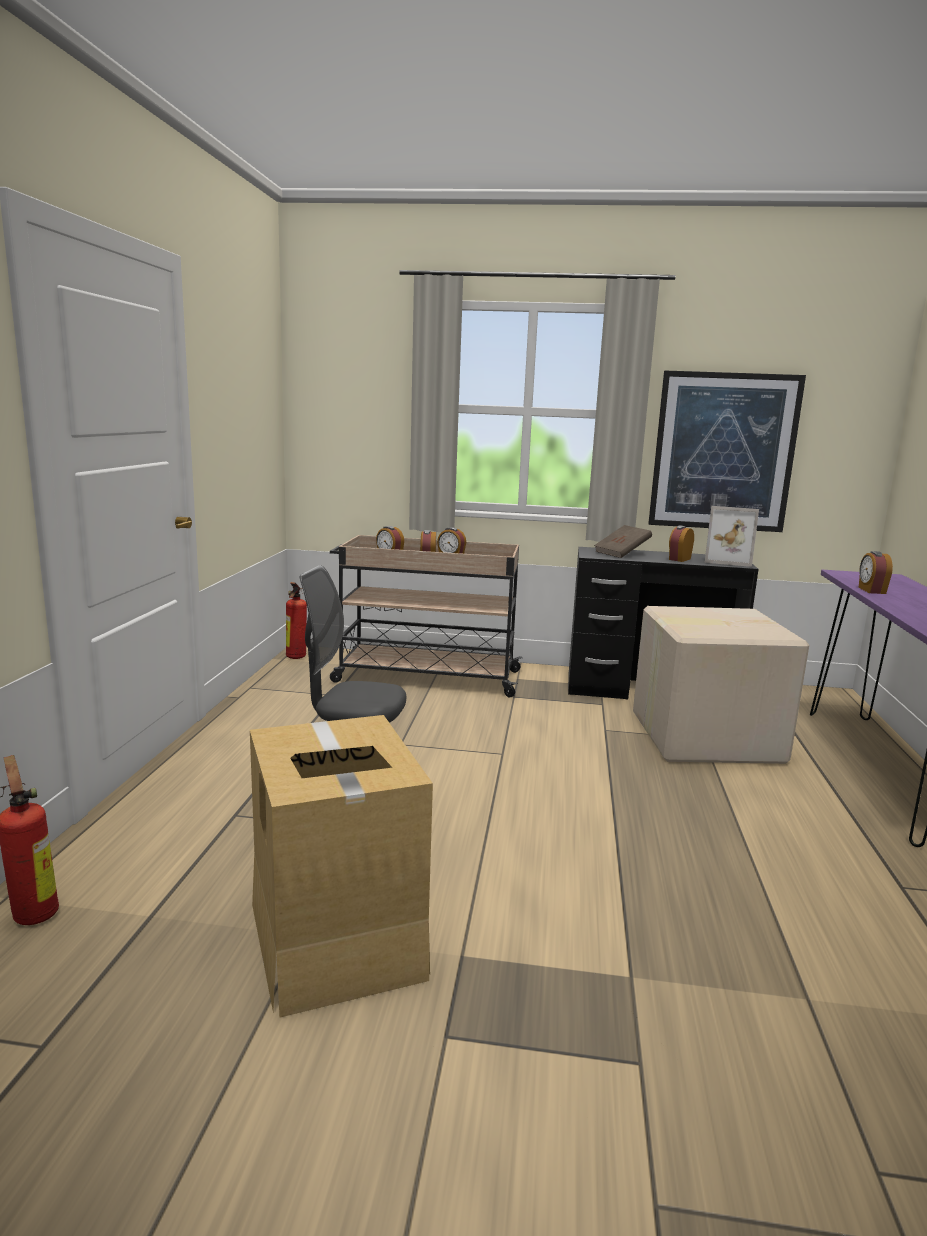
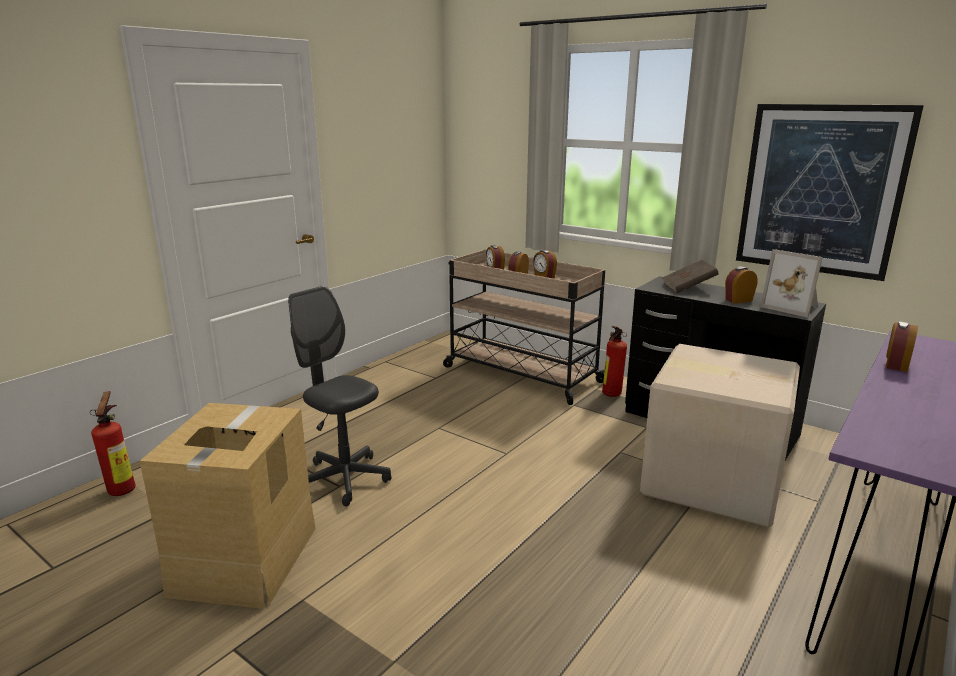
camera: 30 degrees right, 5 degrees up
(295, 657) = (440, 342): fire extinguisher -> fire extinguisher (610, 395)

